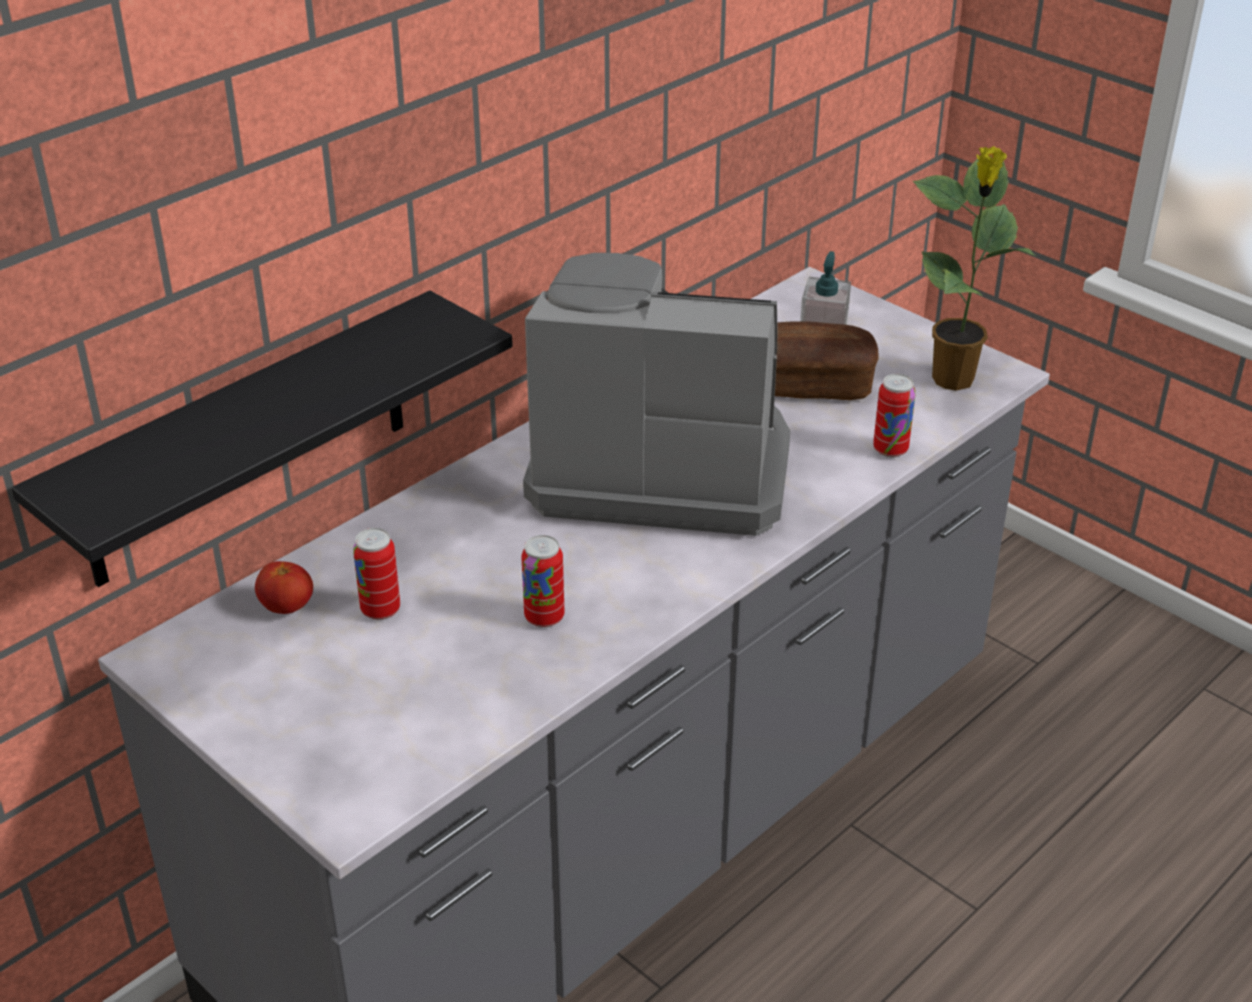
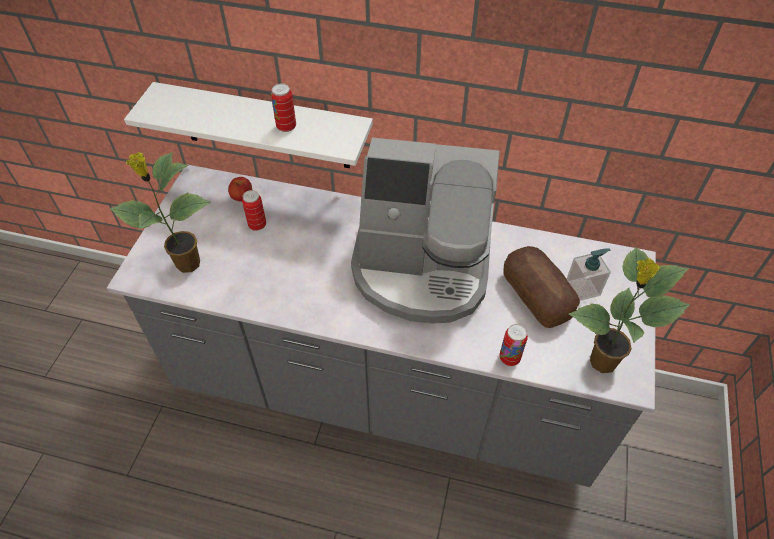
camera: 60 degrees right, 15 degrees up
(247, 441) = (265, 127): black shelf -> white shelf
(389, 731) = (186, 264): none -> potted plant
(544, 617) = (284, 279): can -> can (286, 127)
(658, 465) = (422, 268): coffee machine -> coffee machine turned 120 degrees clockwise

